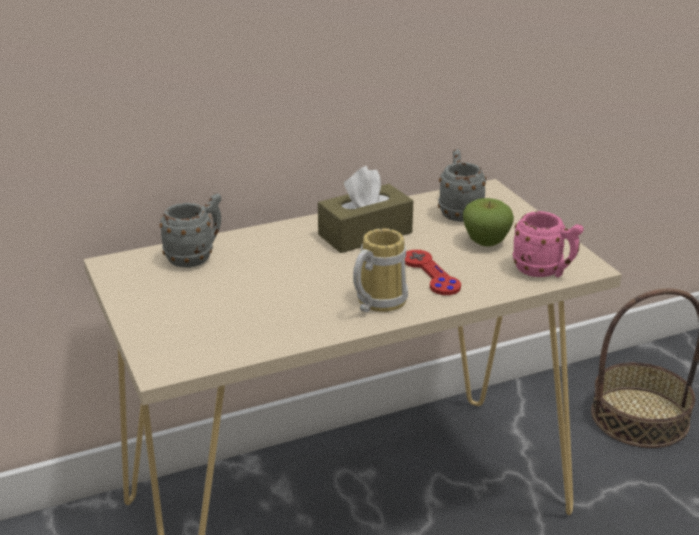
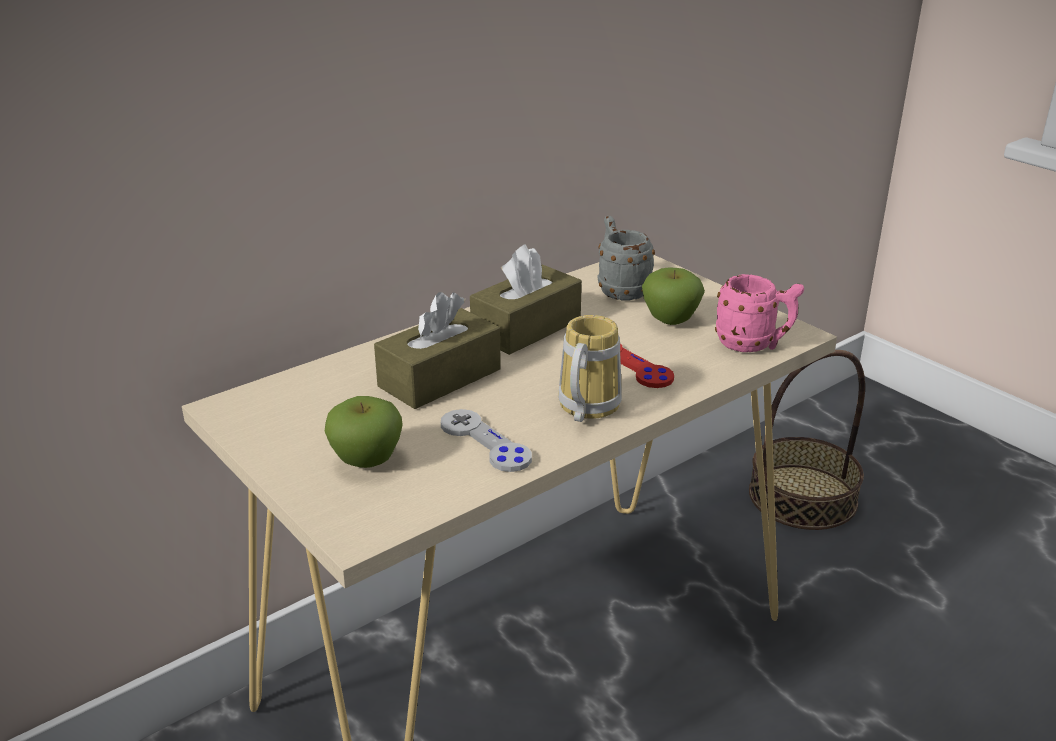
camera: 15 degrees left, 0 degrees up
(193, 318) = (367, 461): none -> apple
(196, 257) = (331, 383): grey mug -> none
(278, 264) = (440, 378): none -> brown tissue box
(286, 317) = (485, 442): none -> grey game controller

